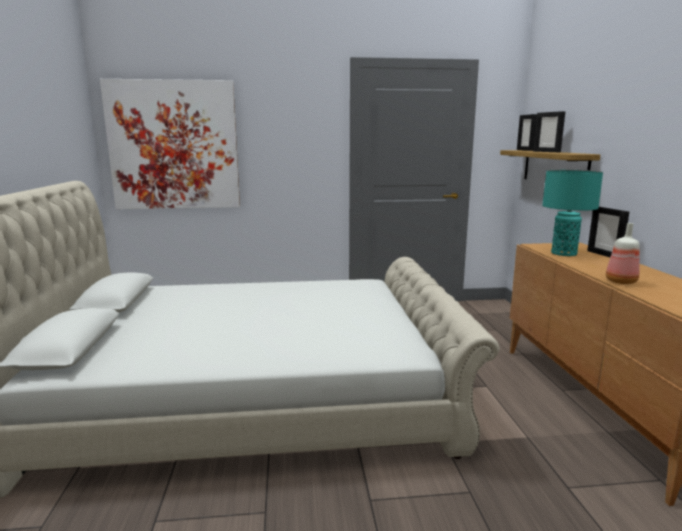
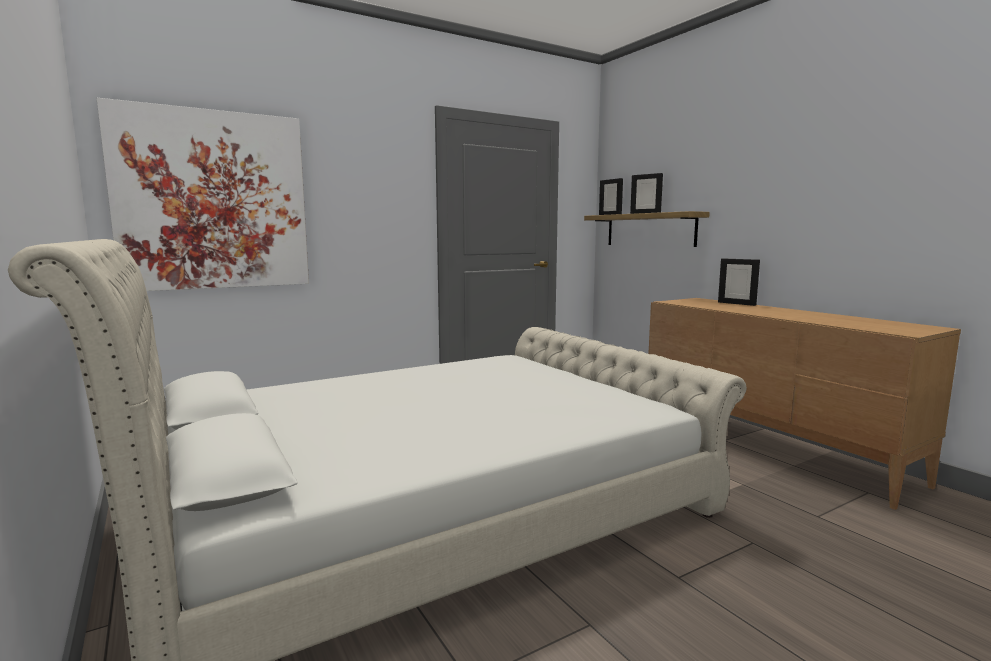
camera: 25 degrees left, 5 degrees down
(563, 253) = (705, 305): turquoise table lamp -> none
(620, 281) = (793, 317): bottle -> none

